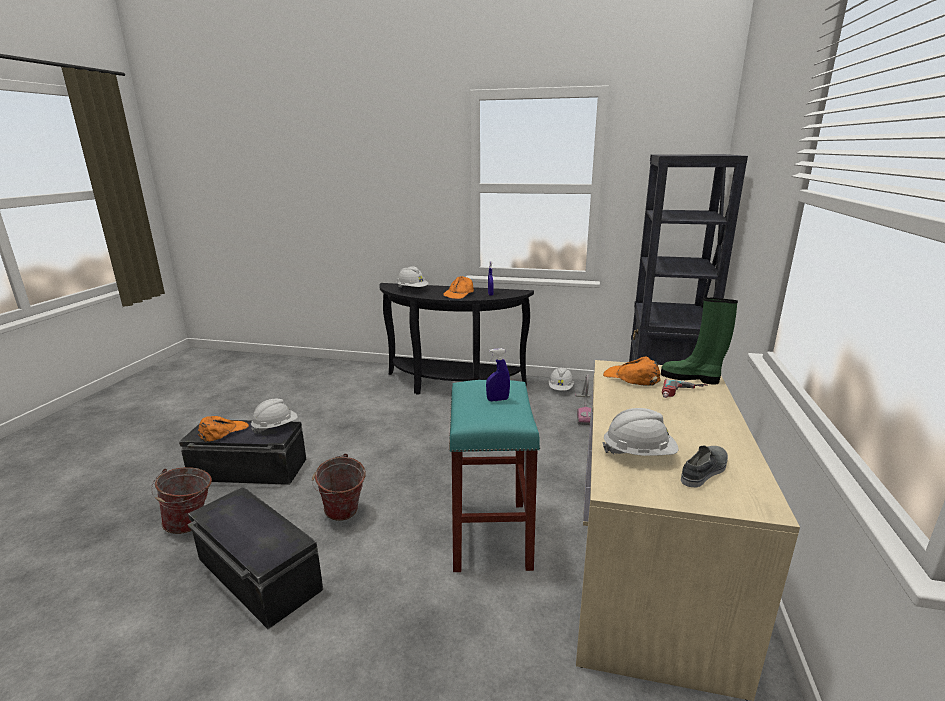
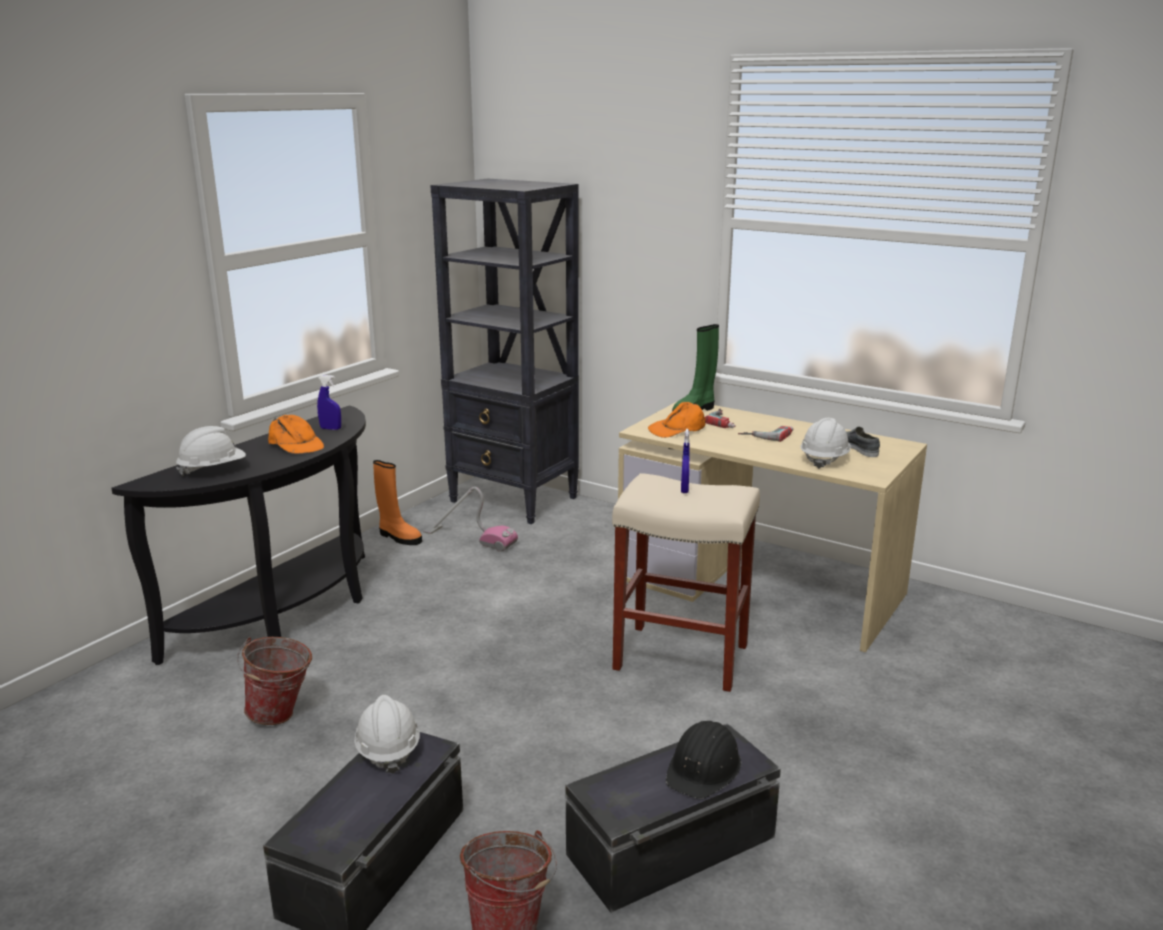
camera: 70 degrees left, 0 degrees up
(223, 431) = (350, 813): orange cap -> none
(258, 538) = (704, 768): none -> black hard hat
(343, 515) = (582, 761): bucket -> bucket (282, 715)
(489, 534) = (679, 657): turquoise stool -> beige stool
(560, 389) = (399, 537): white hard hat -> orange boot
(673, 416) = (766, 435): none -> power drill

